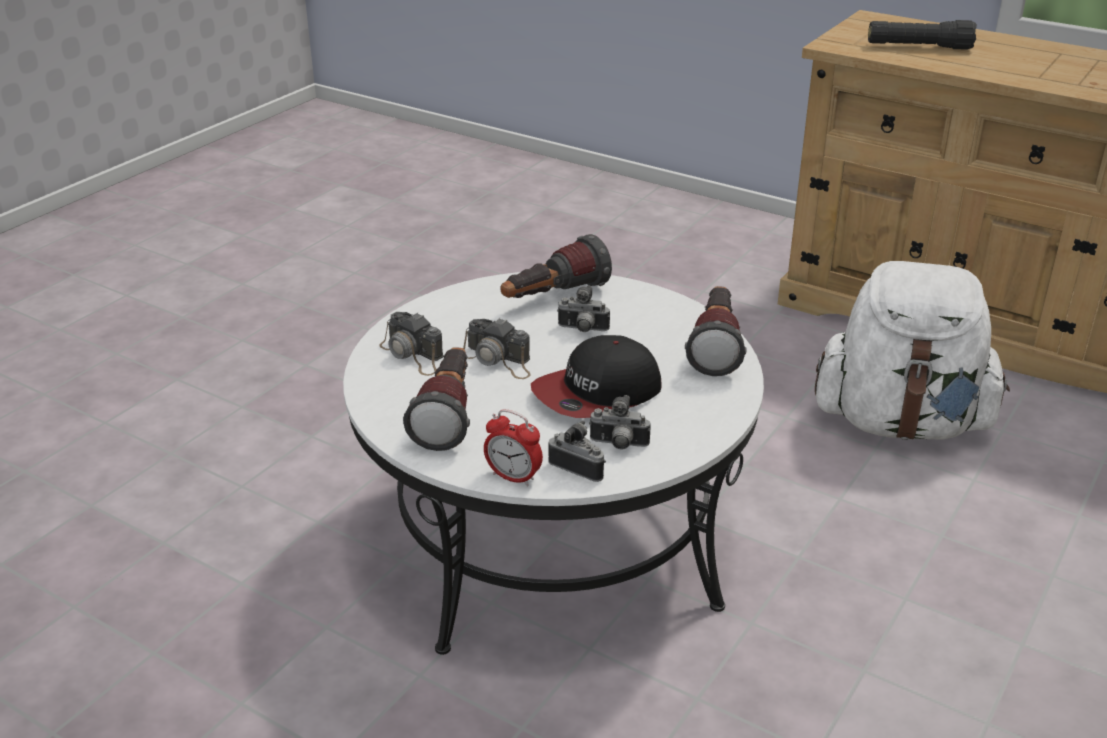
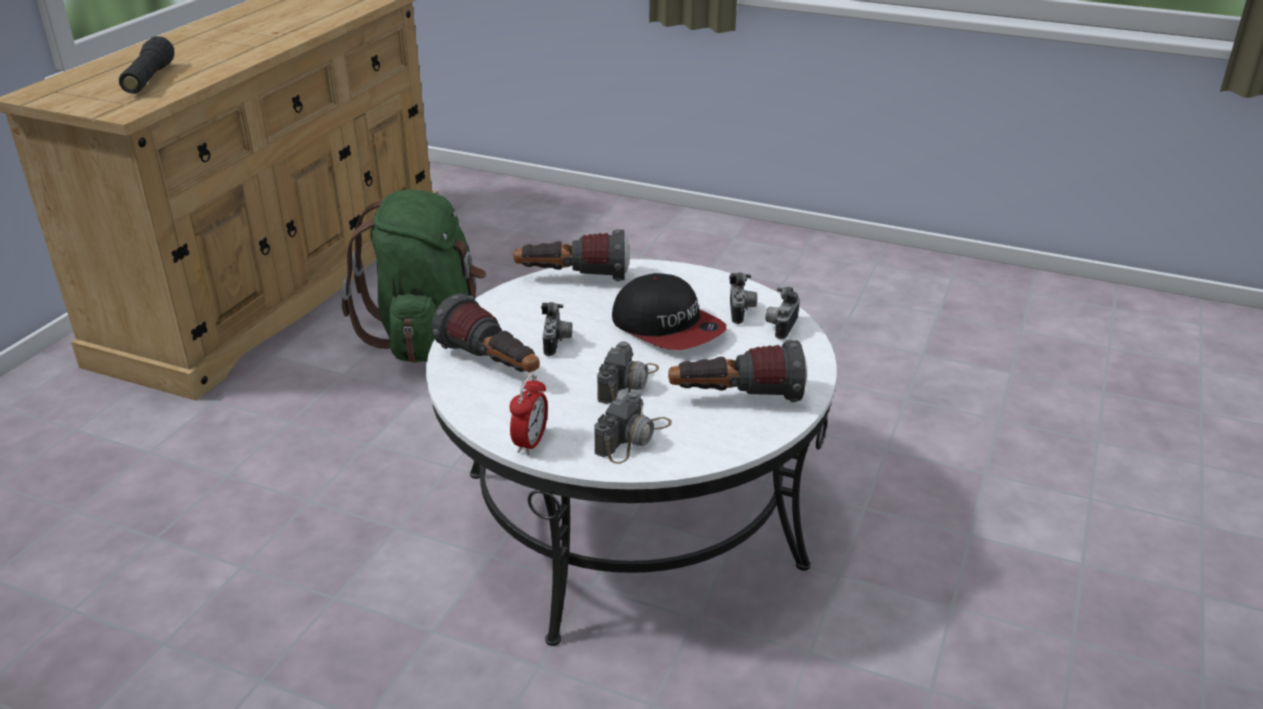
camera: 100 degrees left, 0 degrees up
(513, 477) = (810, 354): alarm clock -> alarm clock (530, 442)
(901, 422) = (427, 336): white backpack -> green backpack

